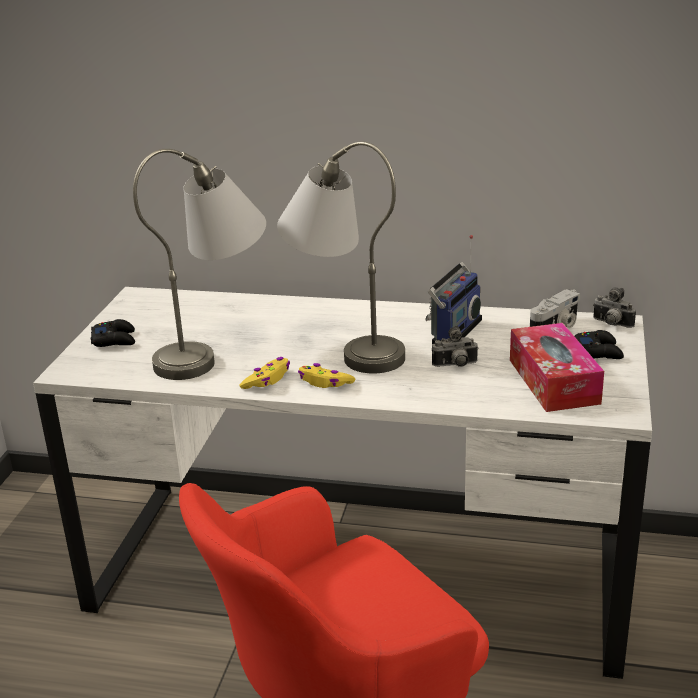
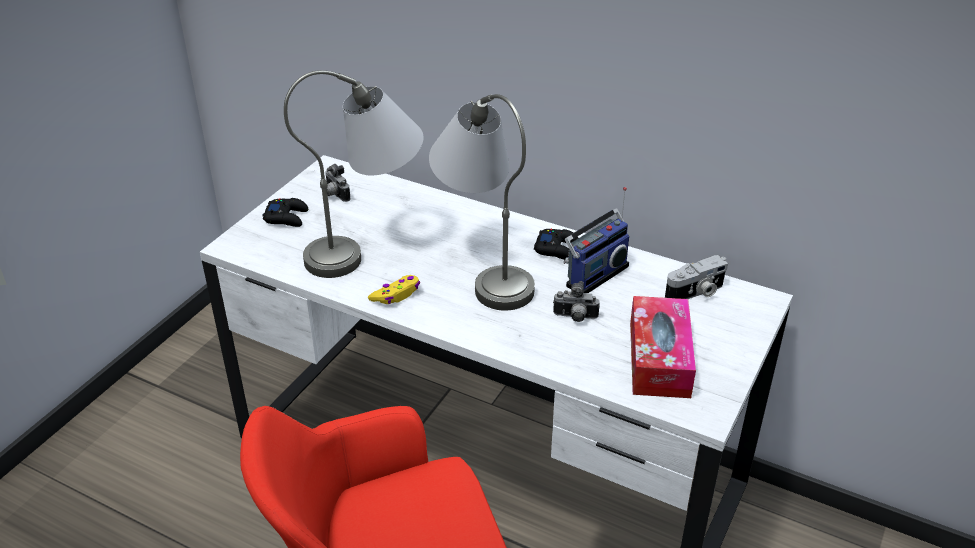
camera: 15 degrees right, 10 degrees up
(325, 382) = (446, 310): yellow game controller -> none
(597, 352) = (722, 332): black game controller -> black game controller (557, 249)
(611, 324) = (754, 300): camera -> camera (335, 195)

